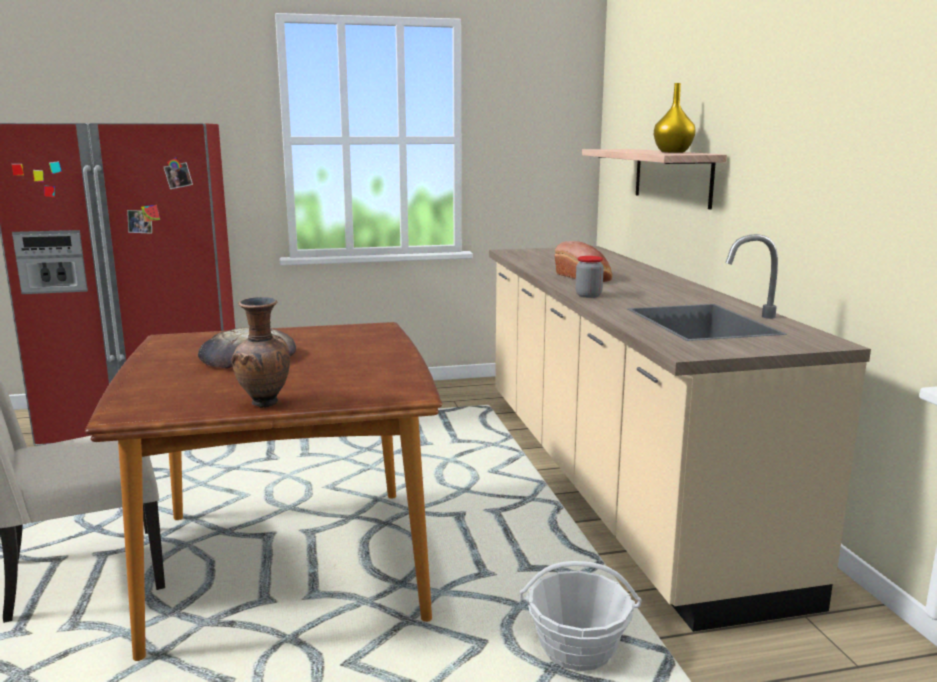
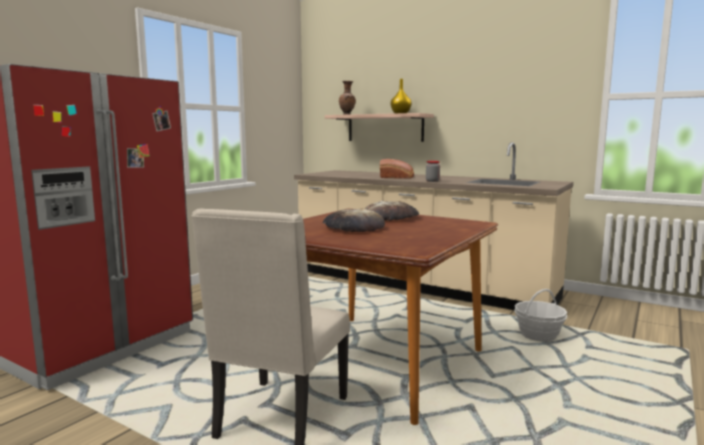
camera: 45 degrees left, 5 degrees down
(265, 404) = (452, 236): brown vase -> brown vase (347, 114)
(358, 351) = (391, 217): none -> bread

